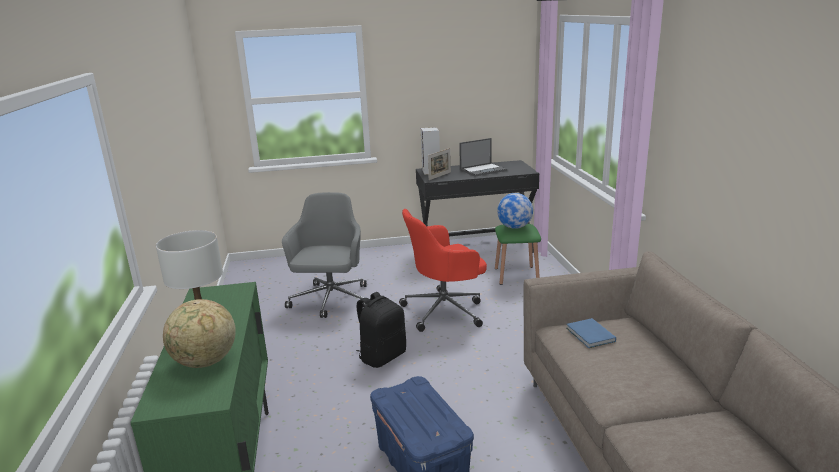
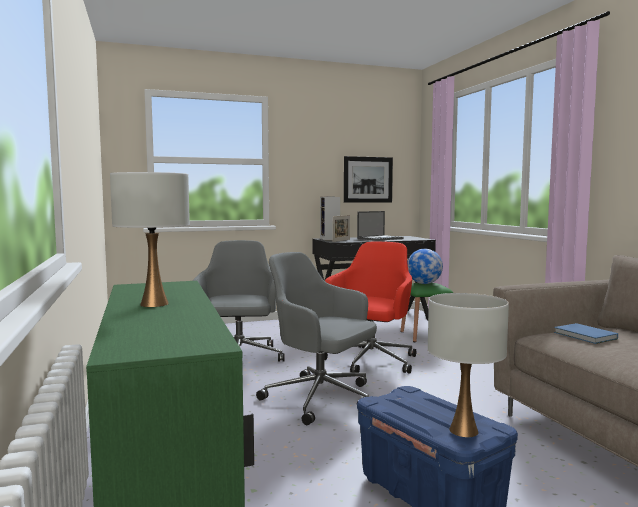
camera: 10 degrees left, 15 degrees down
(205, 362) = (174, 322): globe -> none
(382, 356) = (321, 398): black backpack -> grey office chair
(430, 434) = (464, 431): none -> white table lamp
(445, 310) = (369, 361): red office chair -> red office chair turned 150 degrees clockwise
(474, 104) = (368, 179): none -> picture

